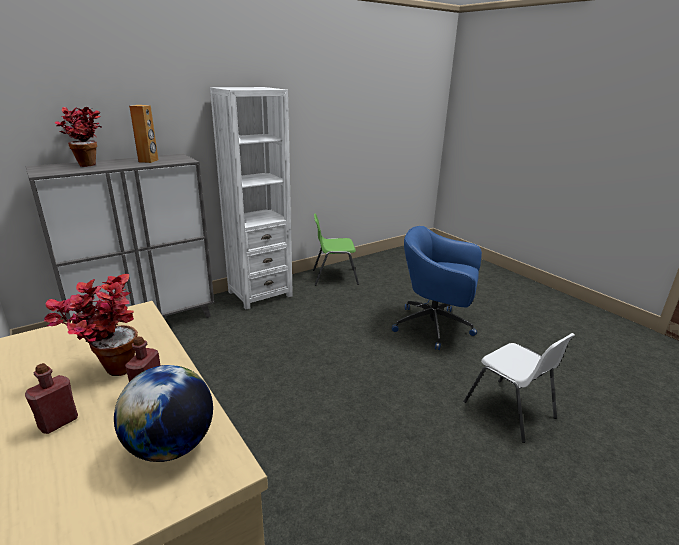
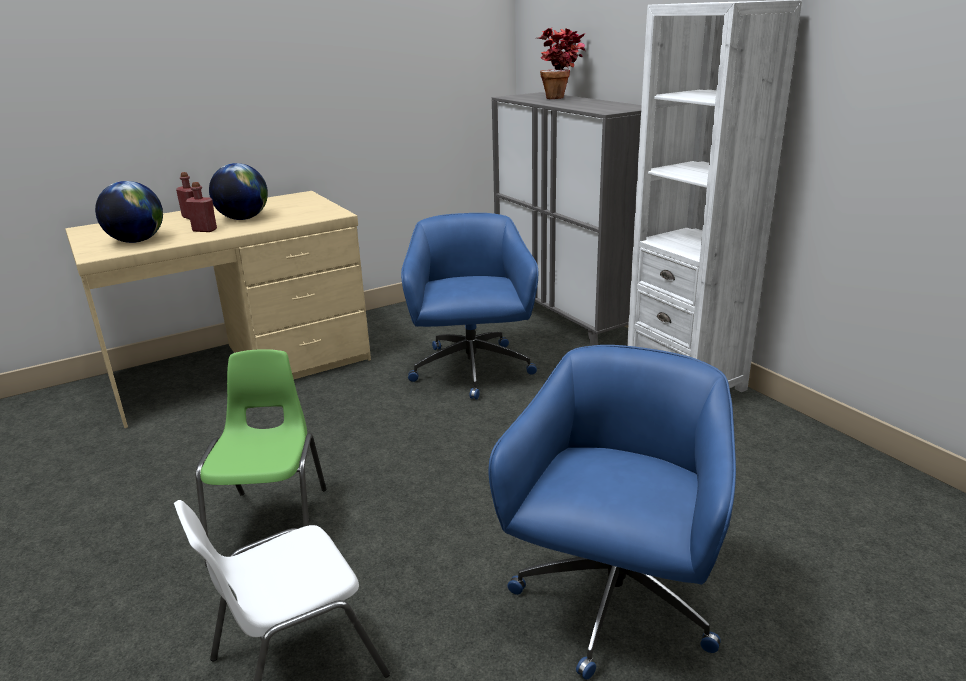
camera: 95 degrees right, 0 degrees up
(109, 370) = (243, 219): potted plant -> globe
(148, 161) = (592, 105): brown speaker -> none
(217, 367) = (471, 371): none -> blue office chair
(334, 277) = (812, 458): green chair -> green chair (273, 523)

